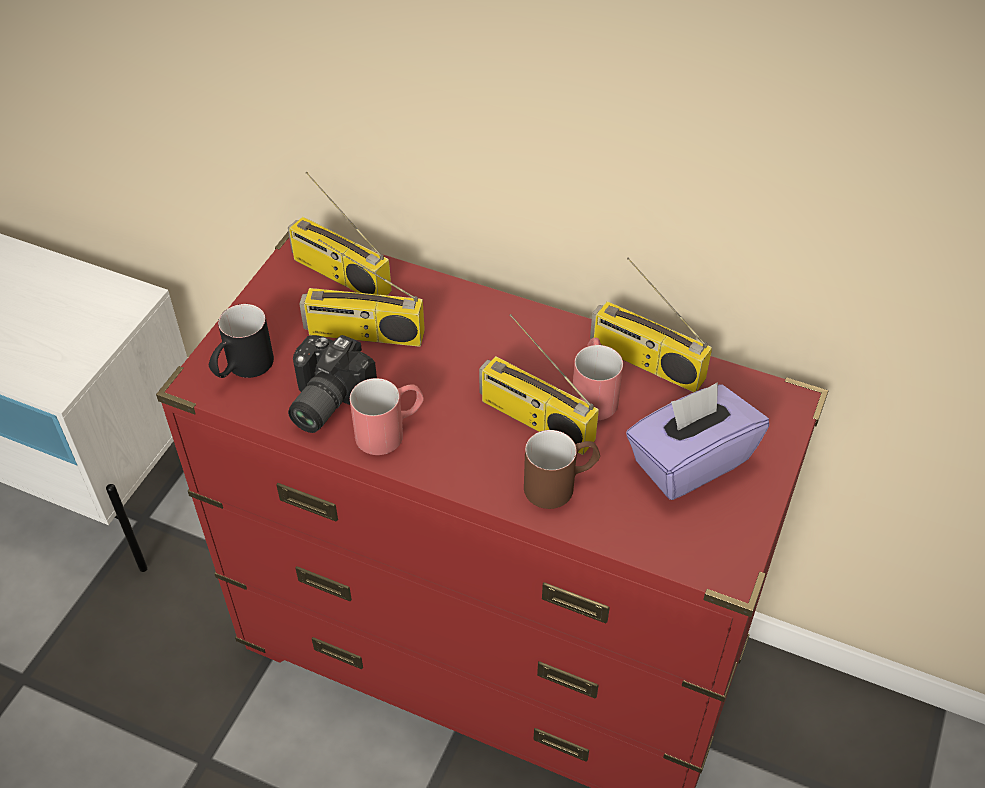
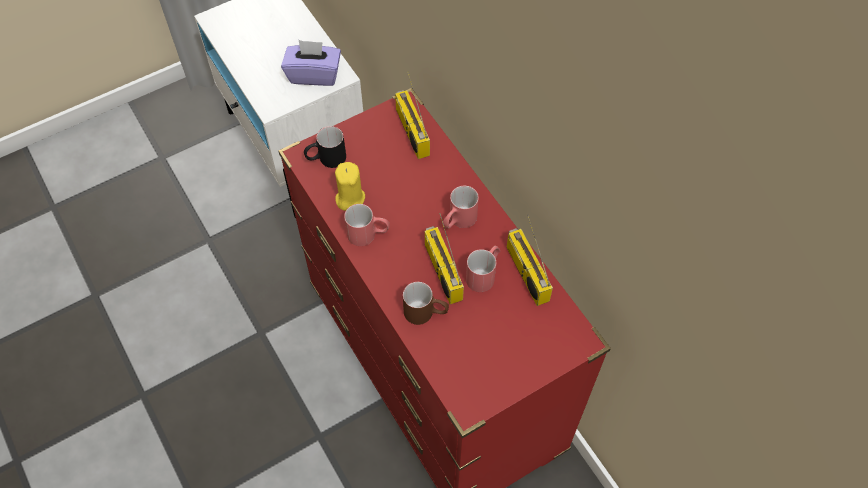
camera: 35 degrees right, 10 degrees up
(322, 399) = (350, 198): camera -> yellow candle
(363, 334) = (397, 173): radio -> none
(501, 348) = (458, 221): none -> red mug
(689, 461) = (500, 341): purple tissue box -> purple tissue box (314, 74)

